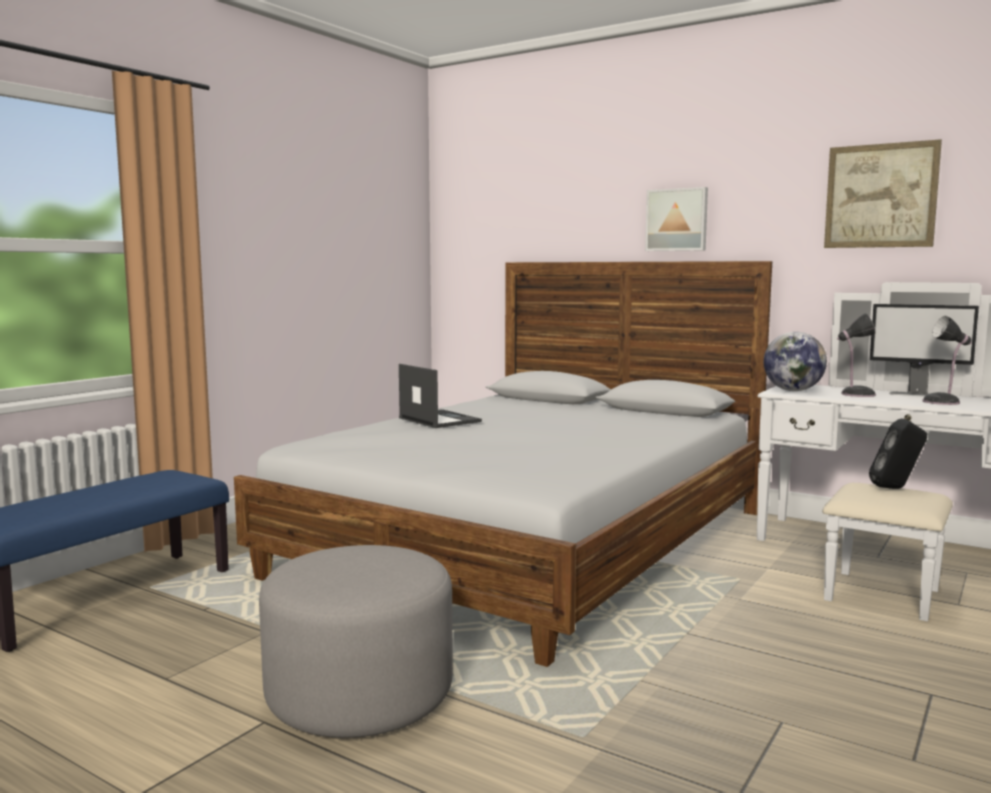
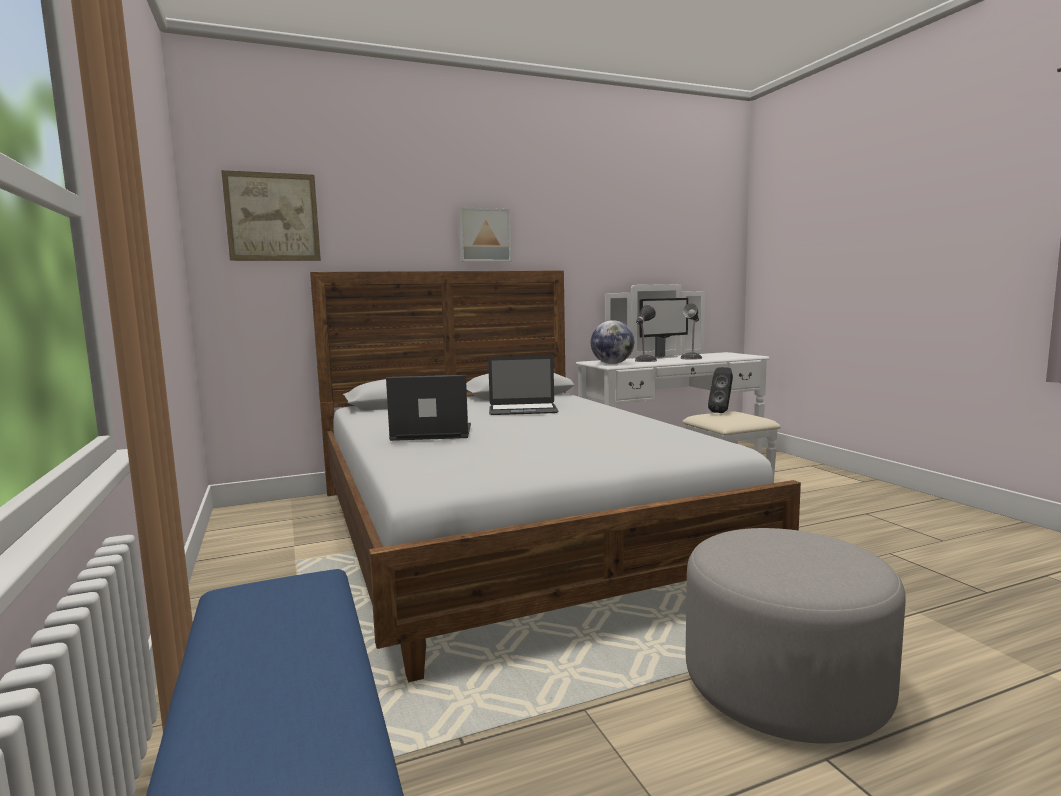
camera: 55 degrees left, 0 degrees up
(588, 421) = (523, 409): none -> laptop
(880, 196) = (622, 226): picture -> picture (272, 217)

